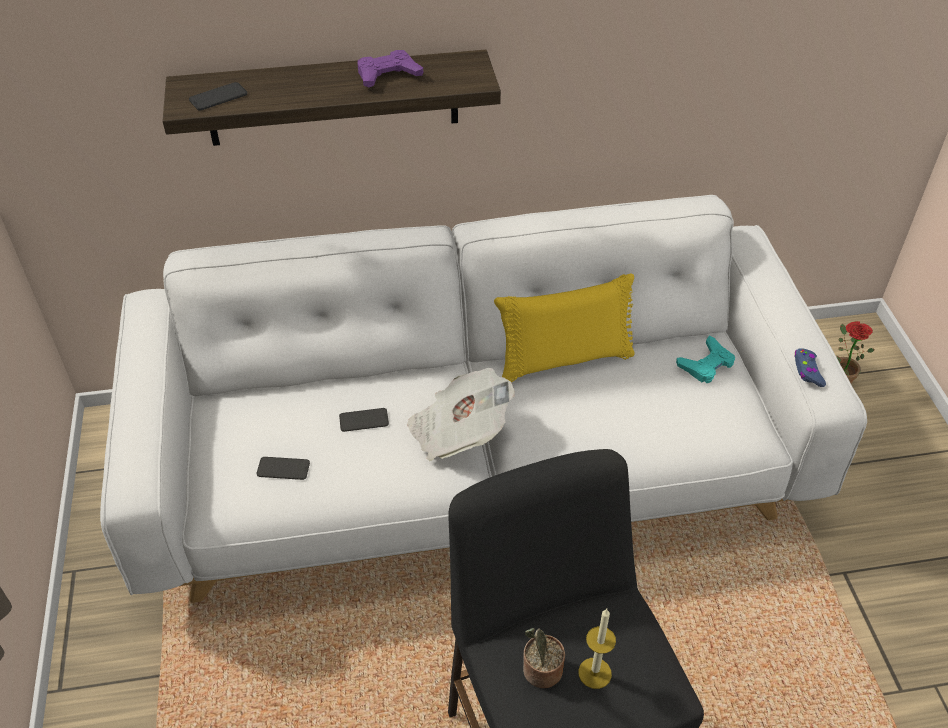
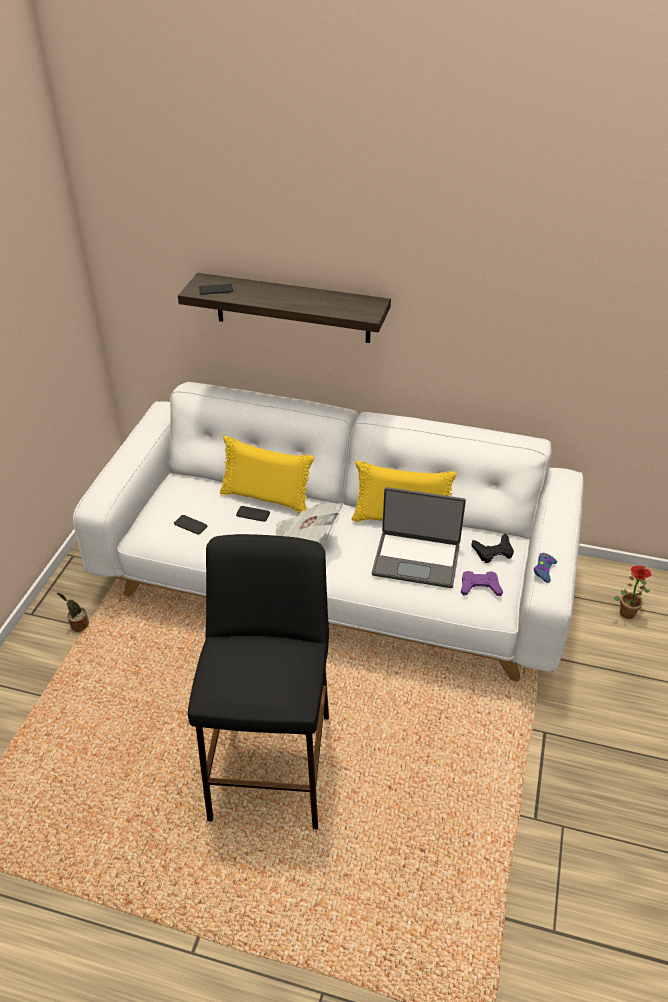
camera: 25 degrees right, 5 degrees down
(366, 389) = (266, 498): none -> yellow pillow
(388, 75) = (319, 299): purple game controller -> purple game controller (480, 587)
(540, 671) = (233, 661): potted plant -> potted plant (78, 625)
(594, 673) = (262, 674): candle -> none
(622, 409) = (416, 559): none -> laptop
(706, 364) = (493, 551): turquoise game controller -> black game controller

